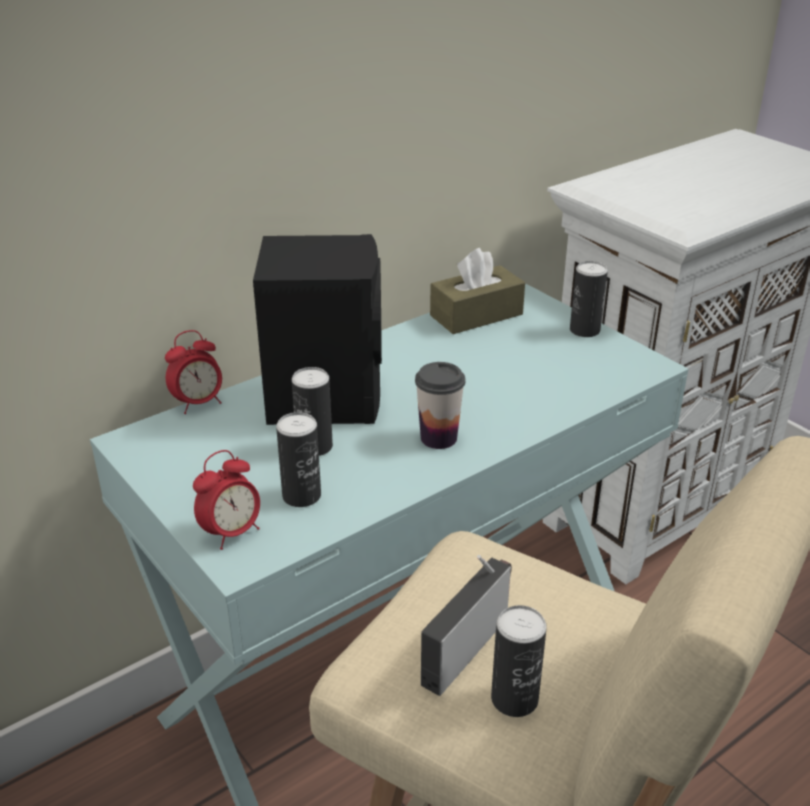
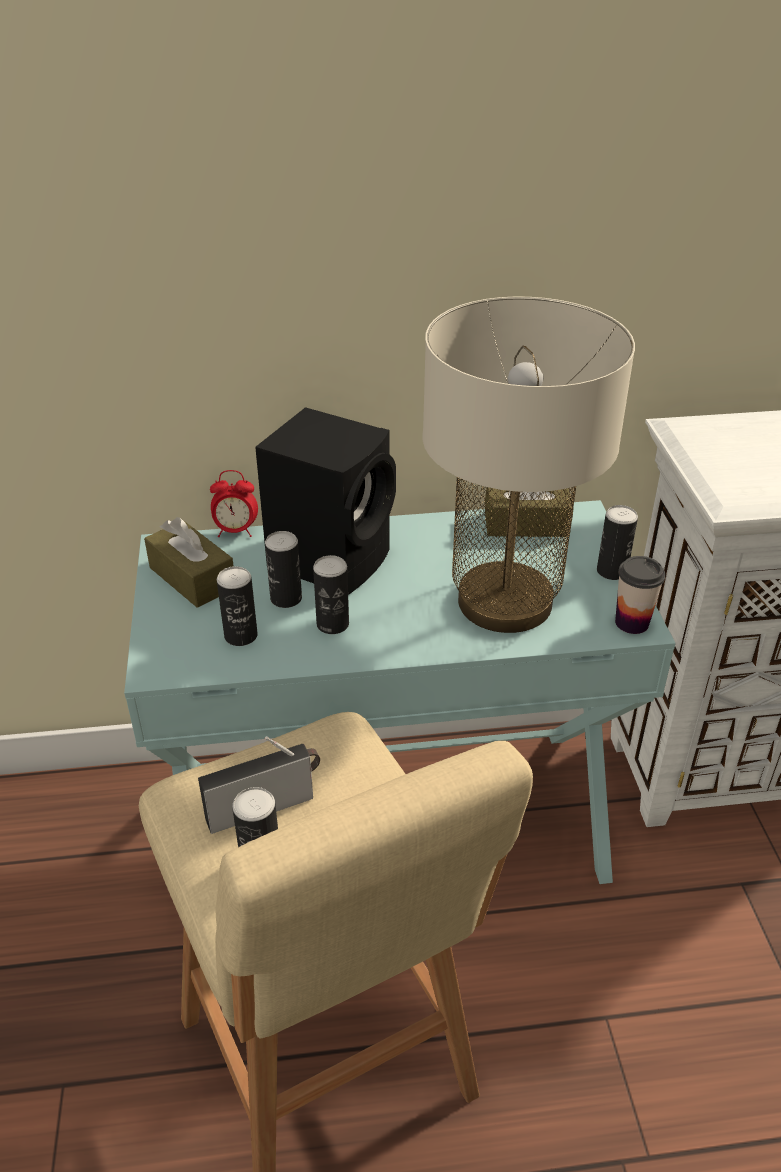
camera: 30 degrees right, 5 degrees up
(193, 461) = (192, 578): none -> brown tissue box
(232, 533) = (168, 646): alarm clock -> none
(385, 453) = (332, 624): none -> can
(438, 438) = (386, 627): cup -> cup (632, 623)
(522, 382) = (504, 602): none -> table lamp

